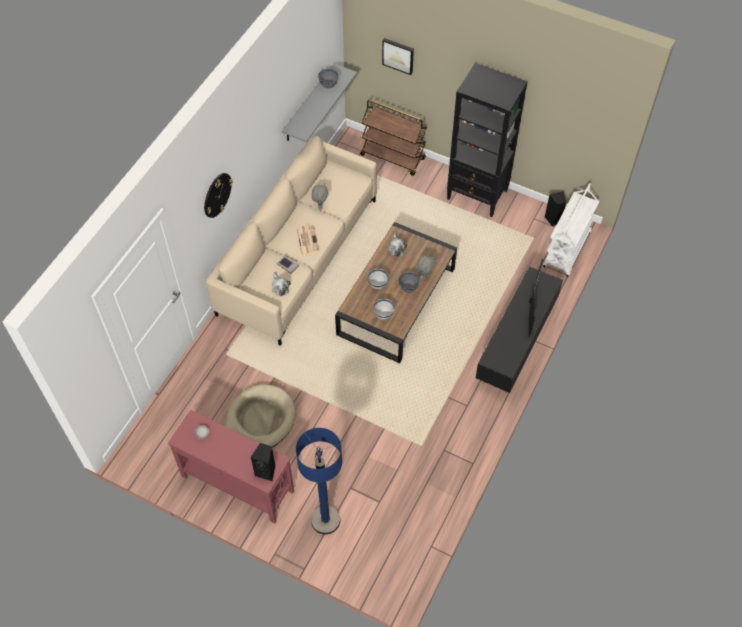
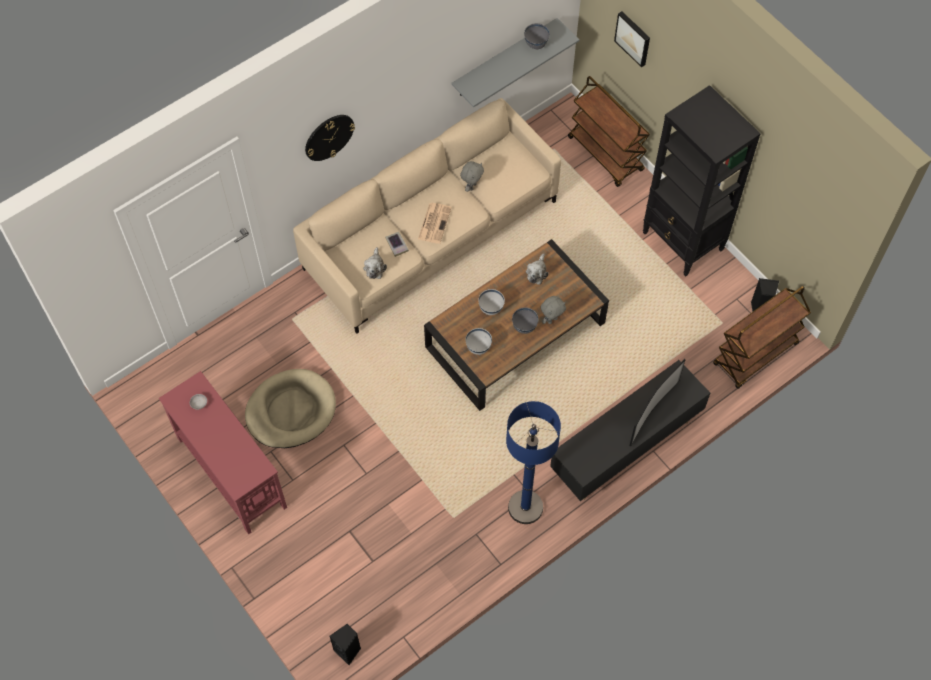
camera: 25 degrees right, 5 degrees up
(266, 471) = (245, 475): black speaker -> black speaker (348, 651)
(325, 520) = (304, 555): blue floor lamp -> blue floor lamp (525, 507)
(567, 250) = (755, 355): white cart -> brown cart

